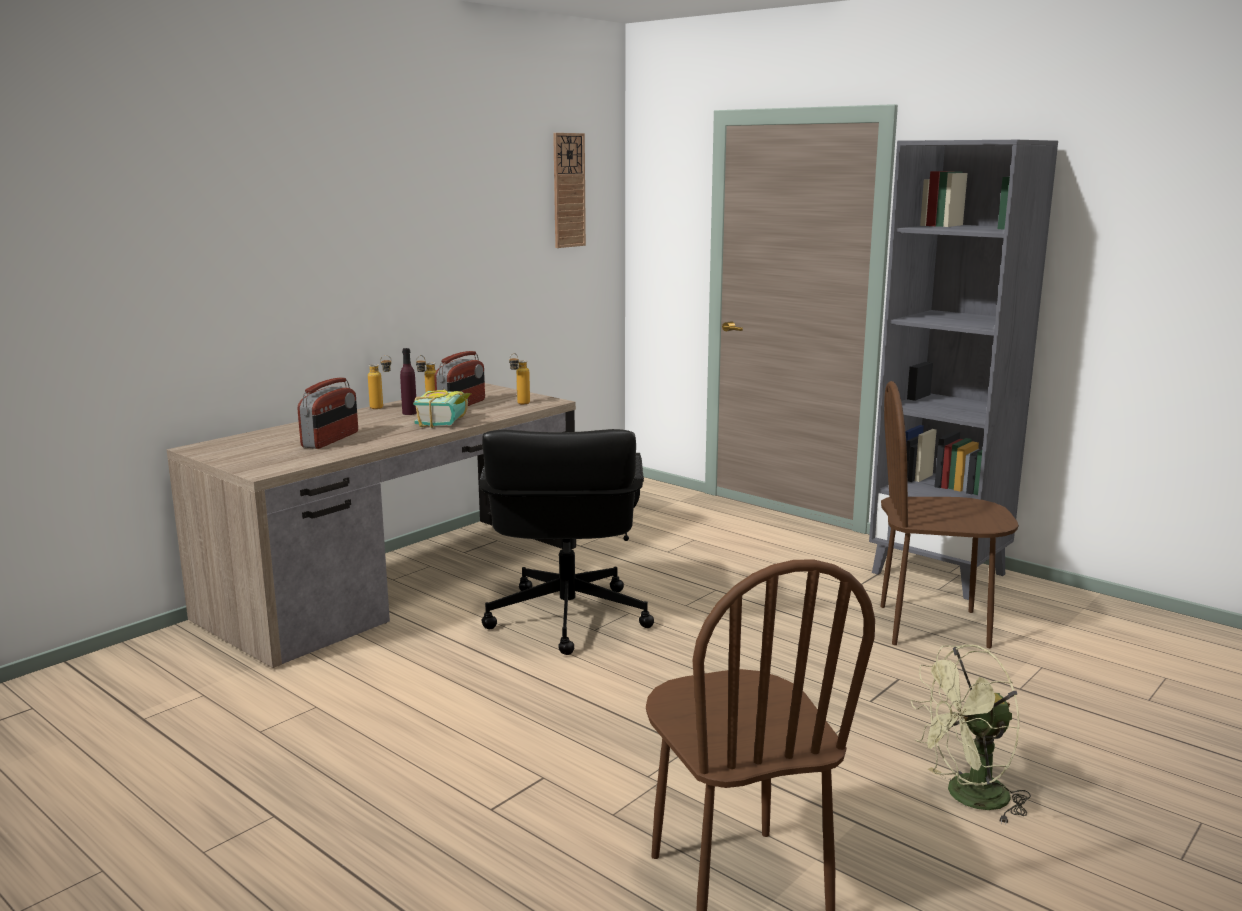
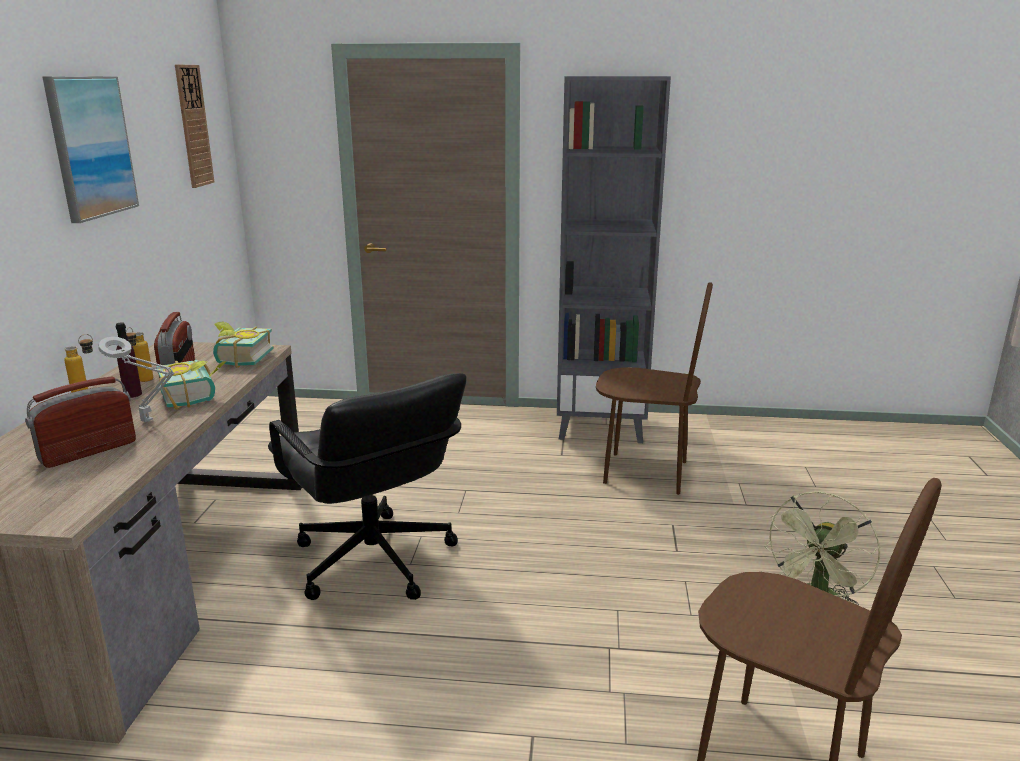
camera: 35 degrees left, 5 degrees up
(331, 440) = (88, 451): radio -> radio turned 120 degrees counterclockwise
(393, 431) = (149, 422): none -> grey table lamp
(437, 201) = (90, 147): none -> picture
(519, 404) = (239, 359): bottle -> book
(933, 626) = (645, 472): brown chair -> brown chair turned 135 degrees counterclockwise

